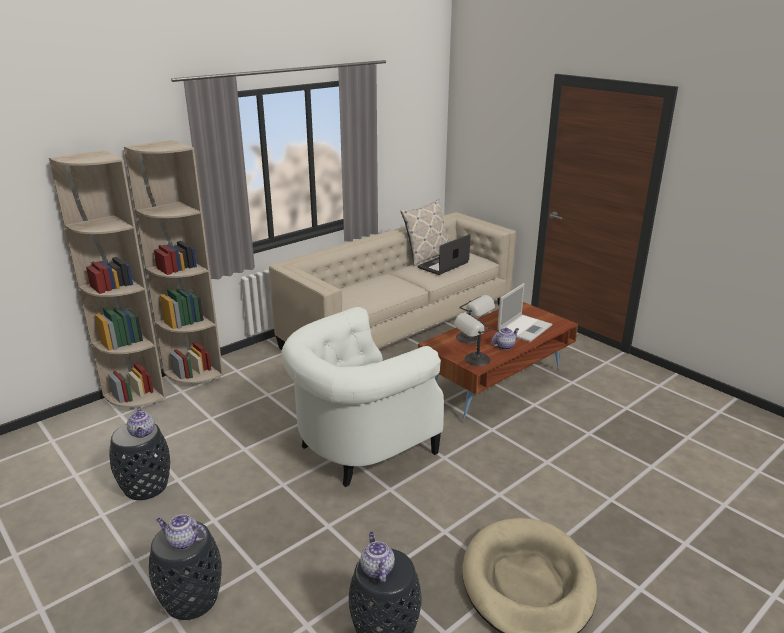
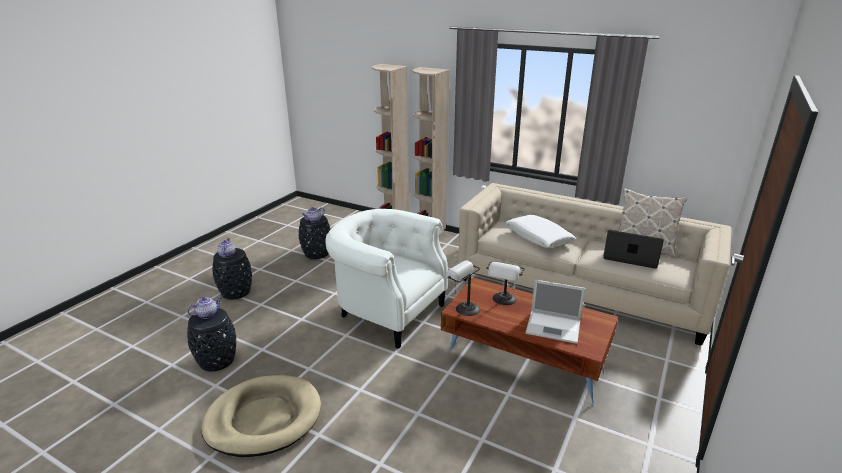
camera: 70 degrees right, 0 degrees up
(375, 289) = (538, 238): none -> white pillow
(504, 346) = (504, 320): teapot -> none

